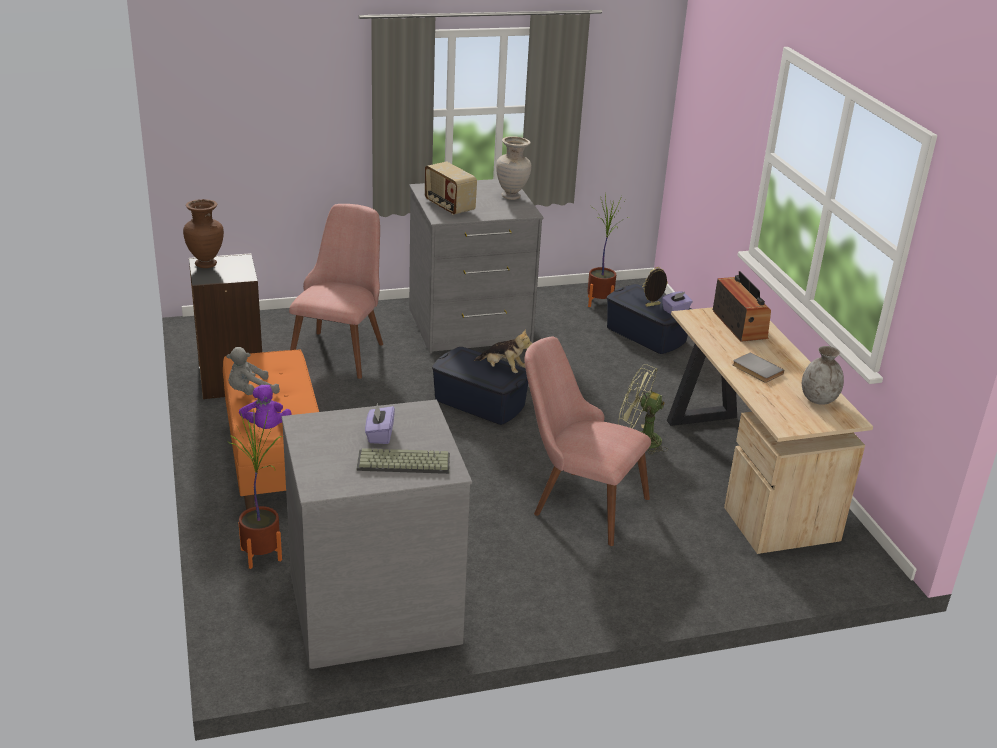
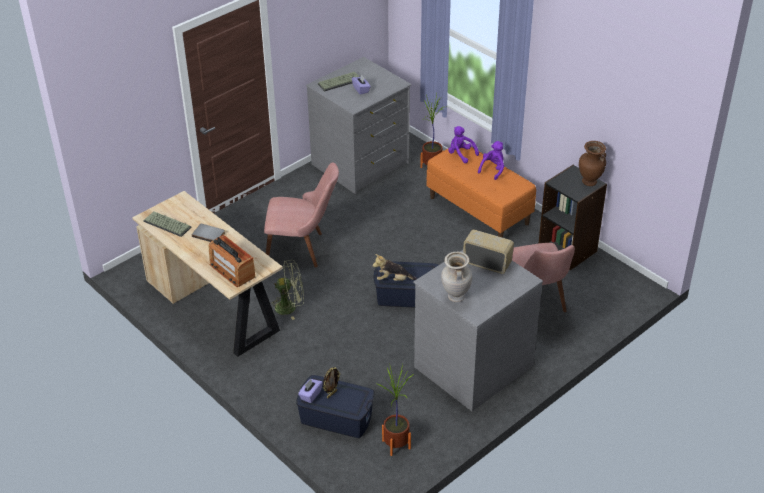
camera: 155 degrees right, 10 degrees up
(250, 392) = (493, 169): grey plush toy -> purple plush toy
(819, 399) = (166, 224): grey vase -> keyboard

